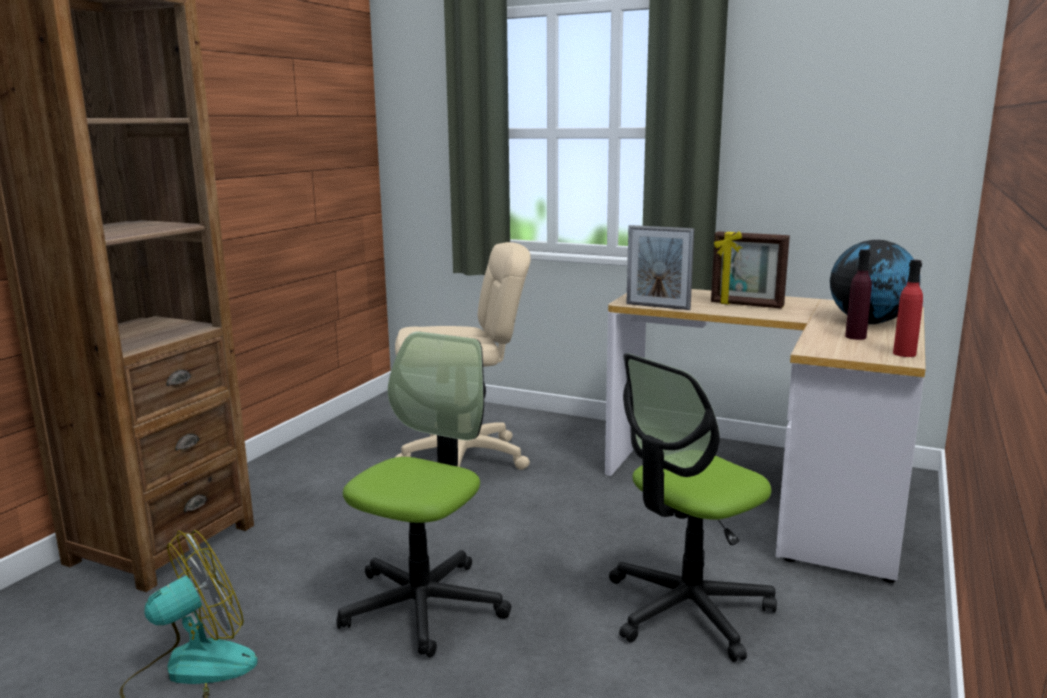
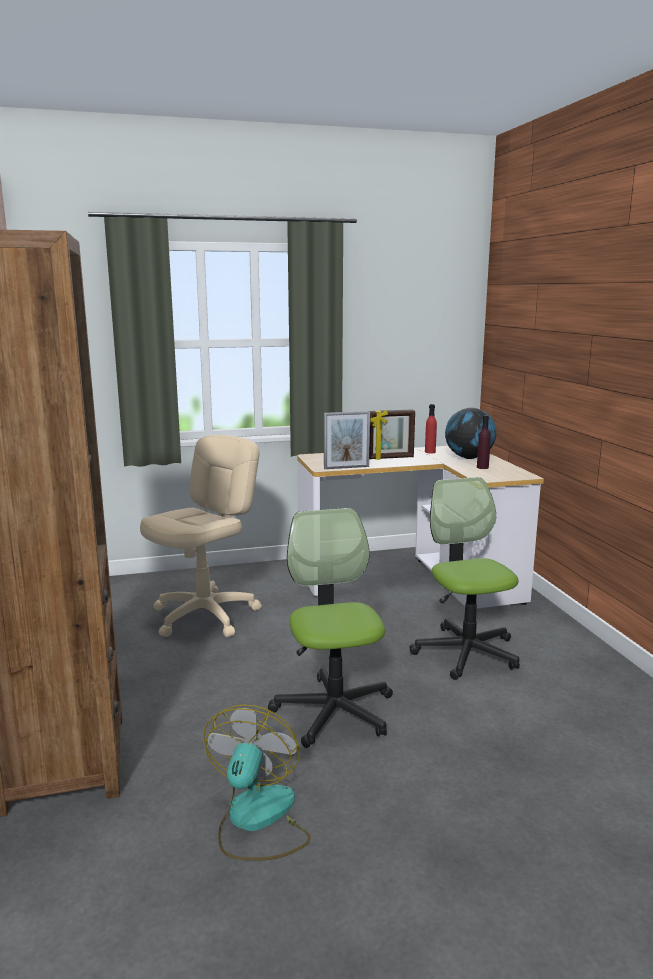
camera: 40 degrees left, 0 degrees up
(687, 609) = (466, 652): office chair -> office chair turned 150 degrees clockwise
(904, 354) = (521, 472): red bottle -> red bottle (430, 452)

